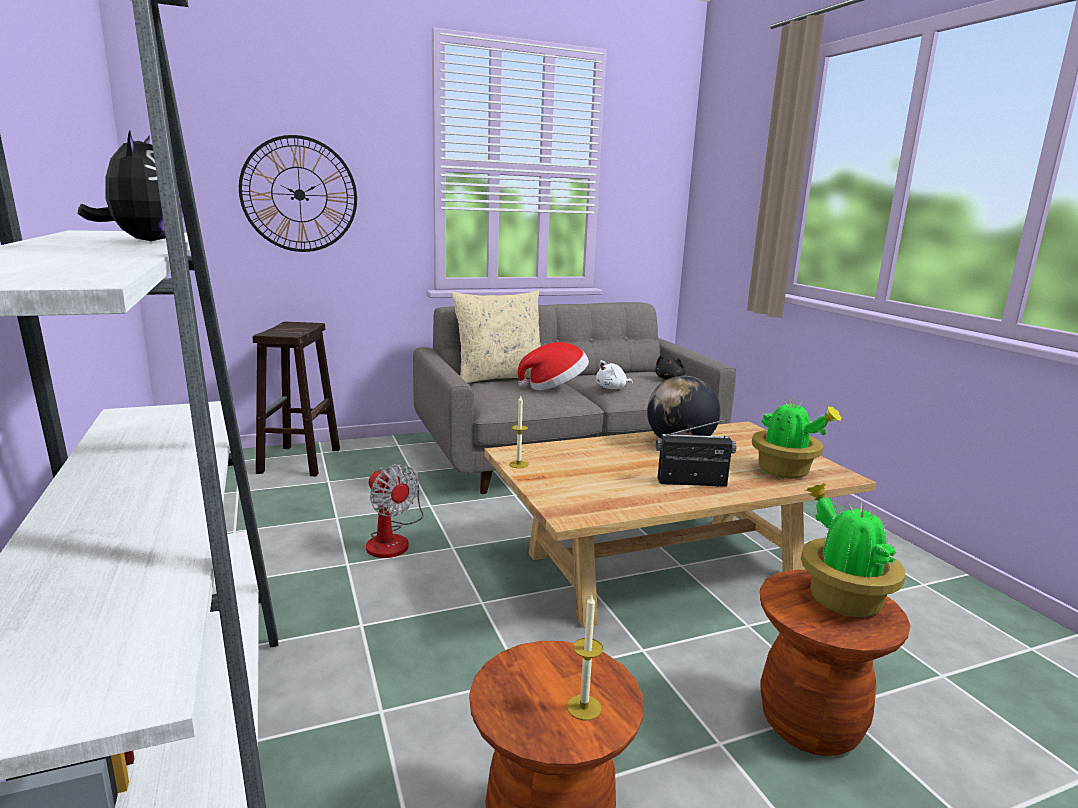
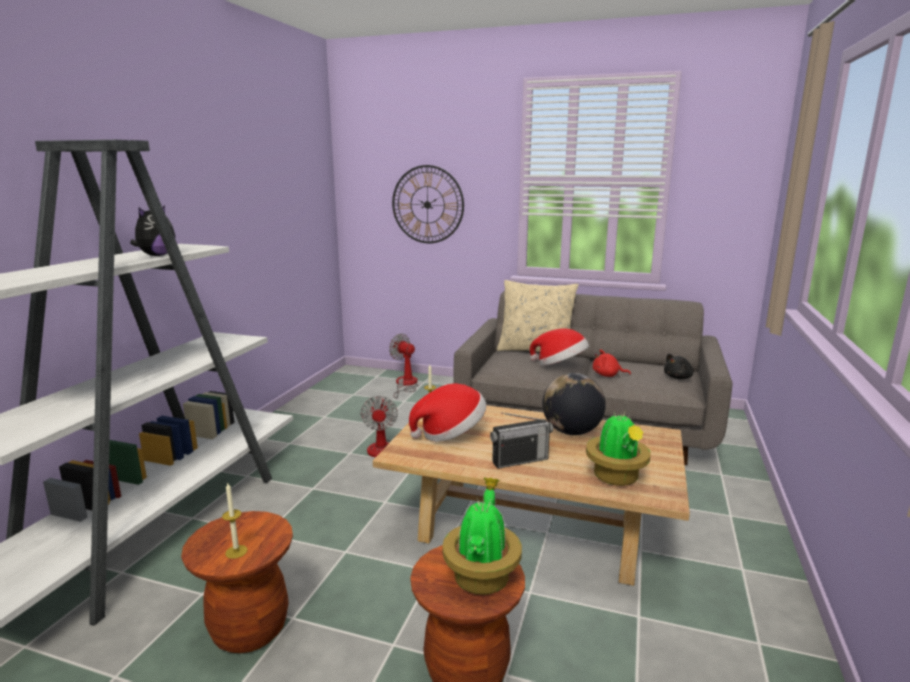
camera: 40 degrees right, 0 degrees up
(300, 461) = (405, 384): brown stool -> fan
(579, 477) = (450, 433): none -> hat
(612, 388) = (607, 375): white plush toy -> red plush toy
(692, 482) = (520, 460): radio -> radio turned 120 degrees clockwise

